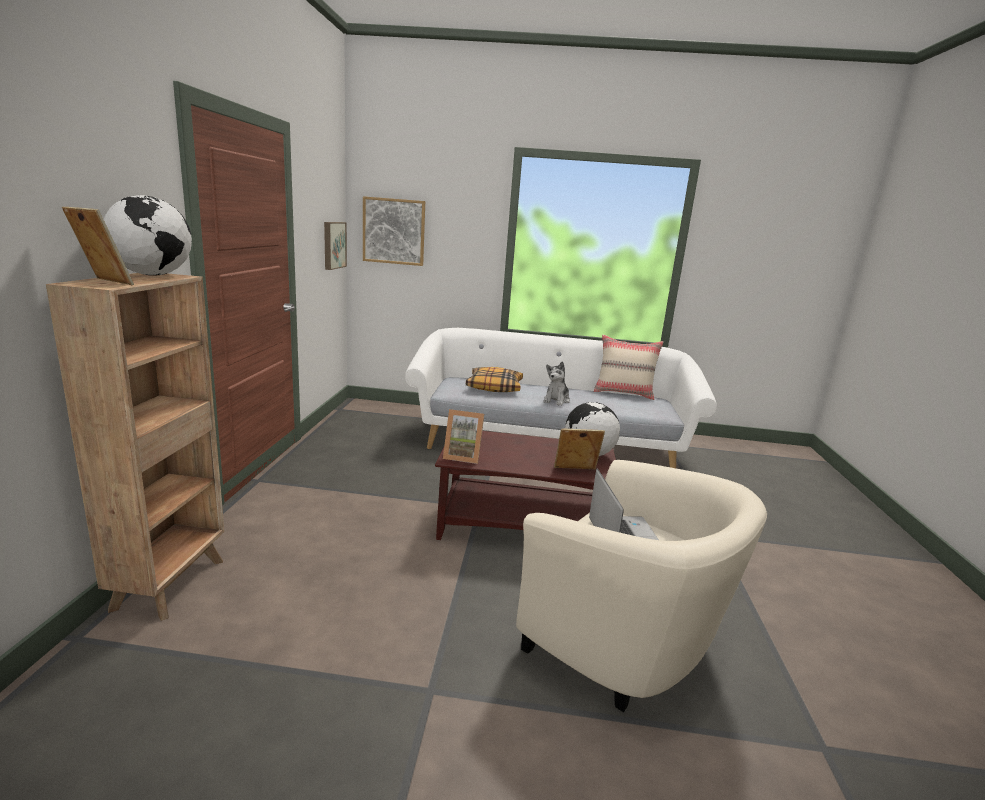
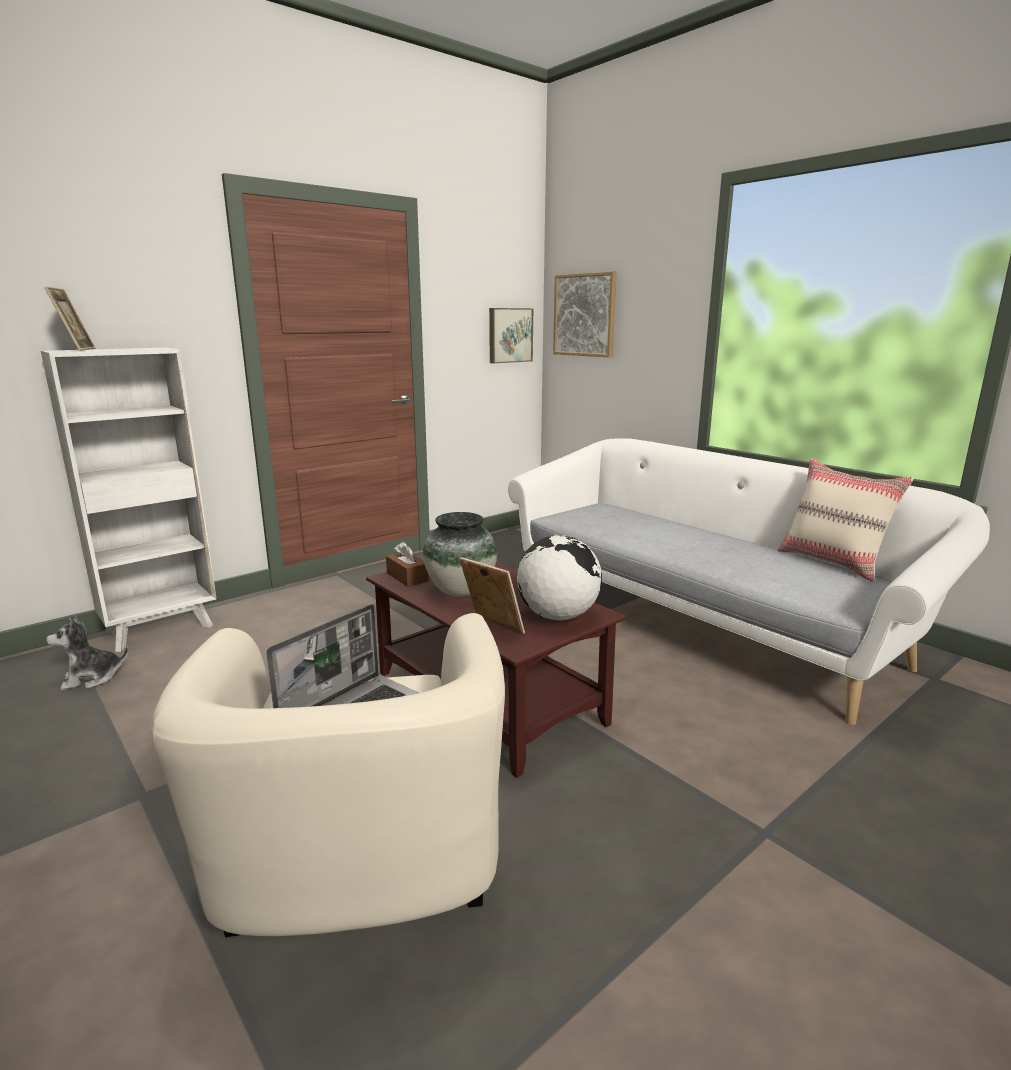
camera: 45 degrees right, 0 degrees up
(153, 275) = (146, 348): globe -> none
(171, 582) = (162, 629): brown bookcase -> white bookcase
(463, 456) = (407, 577): picture frame -> brown tissue box
(494, 387) = (627, 520): pillow -> none
(514, 456) = (461, 592): none -> vase
(556, 400) = (680, 549): plush toy -> plush toy (92, 678)

